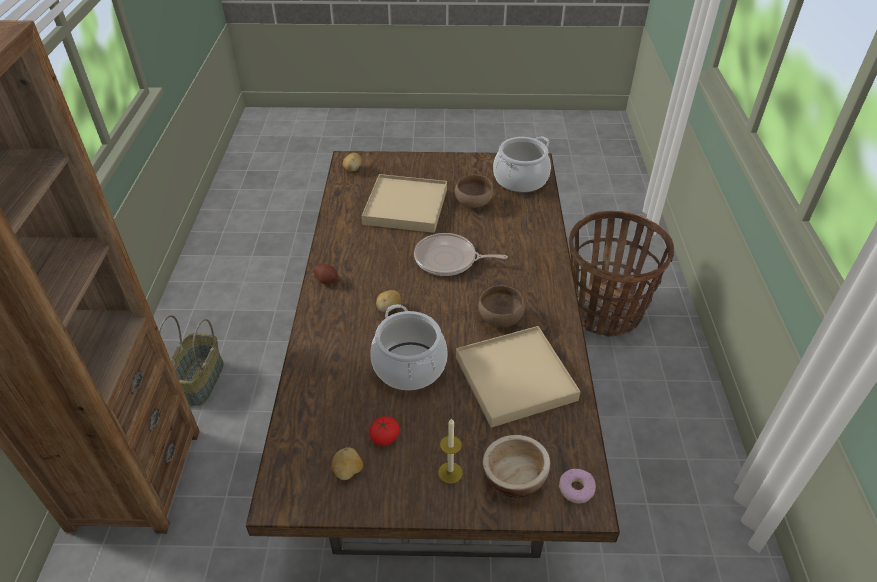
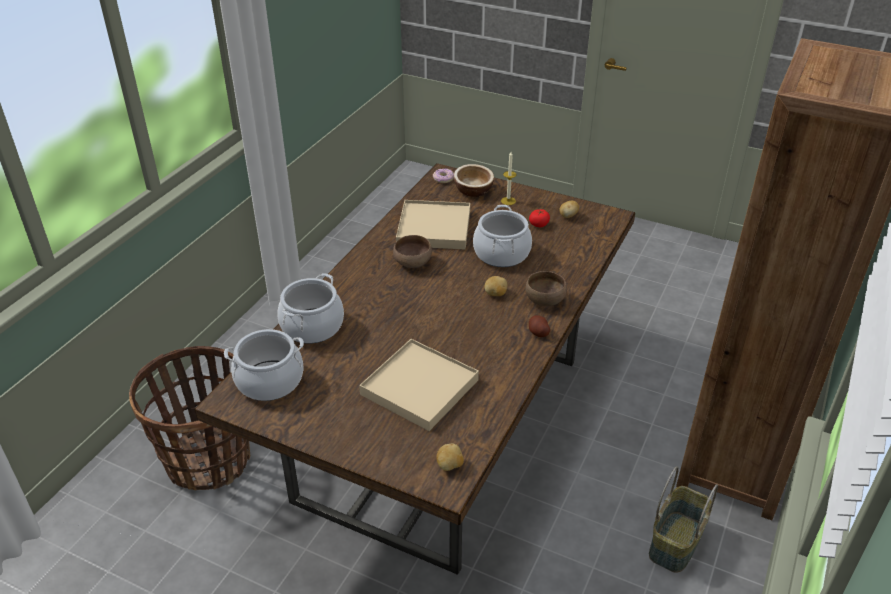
camera: 155 degrees left, 5 degrees down
(449, 260) = (417, 317): frying pan -> none
(474, 203) = (345, 368): brown bowl -> brown bowl (544, 299)
(532, 225) = (312, 326): none -> cooking pot

